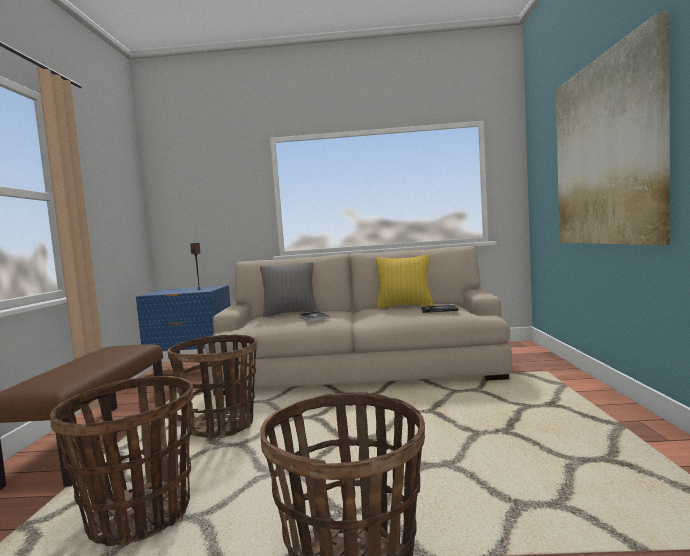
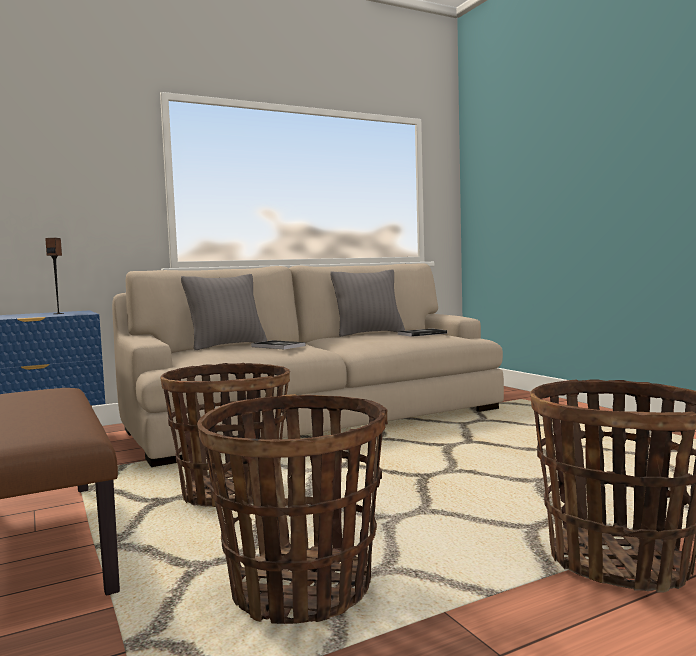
camera: 30 degrees left, 0 degrees up
(405, 306) = (369, 333): yellow pillow -> grey pillow
(606, 152) = (594, 166): picture -> none

